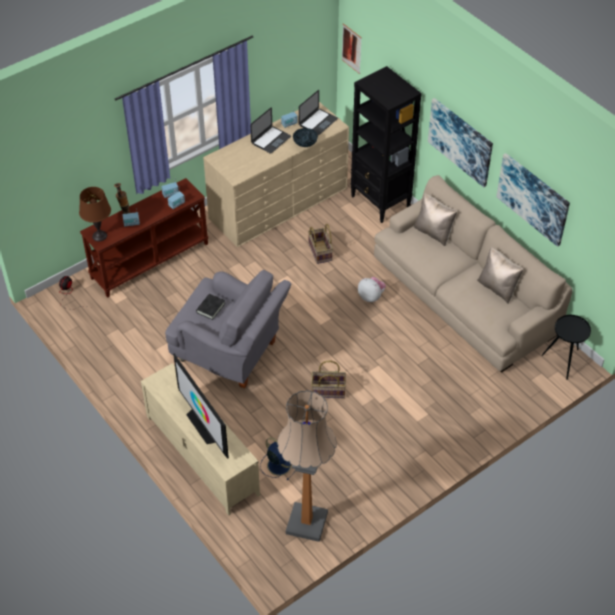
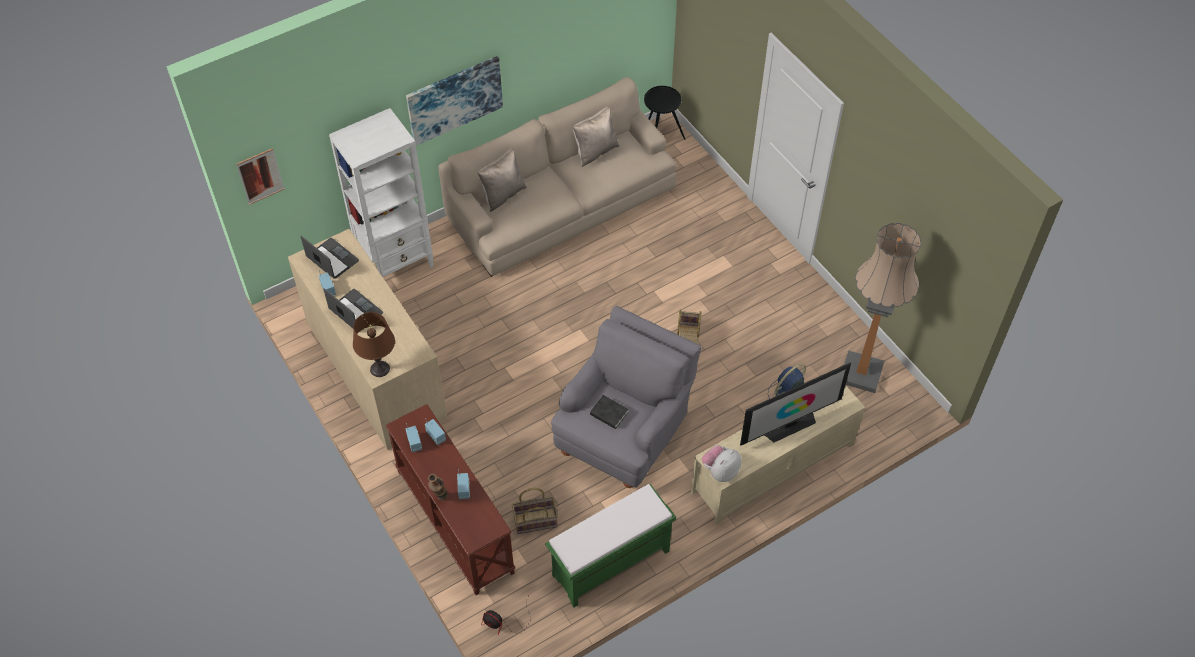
camera: 85 degrees left, 5 degrees up
(99, 236) = (482, 529): brown table lamp -> brown table lamp (380, 369)
(113, 352) = (610, 564): none -> green bench
(305, 142) = (370, 275): bowl -> none
(320, 252) = (471, 331): basket -> basket (535, 520)
(371, 296) = (551, 288): plush toy -> plush toy (720, 471)
(380, 202) = (397, 263): black bookcase -> white bookcase
(533, 198) = (559, 53): picture -> none

